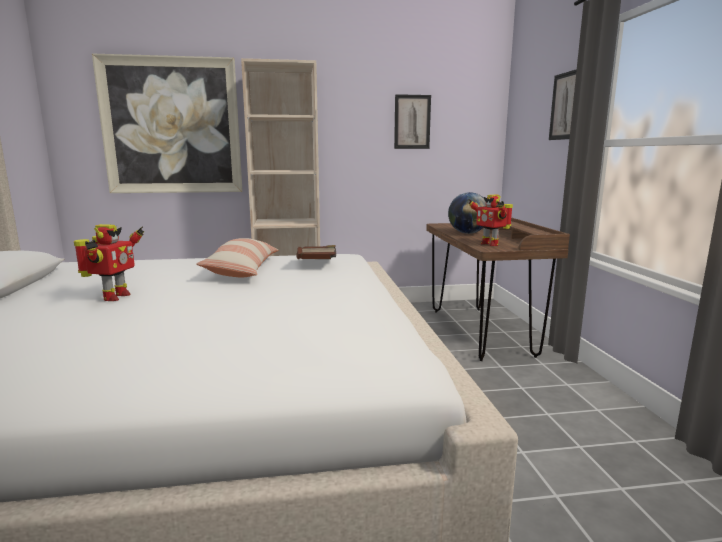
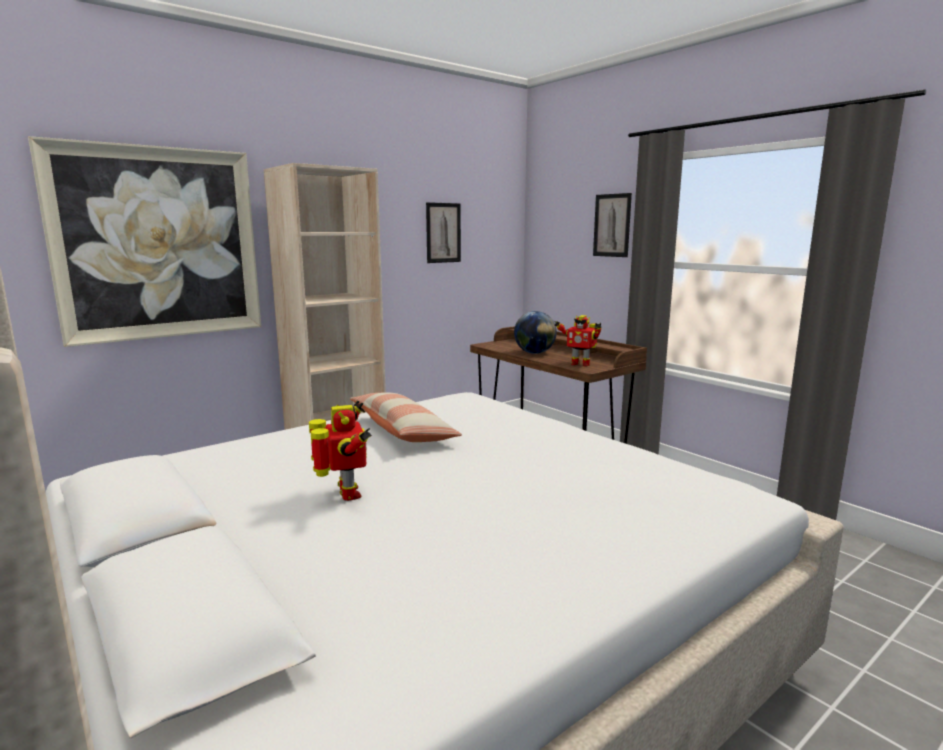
camera: 30 degrees left, 0 degrees up
(316, 264) = (465, 411): brown book -> none

